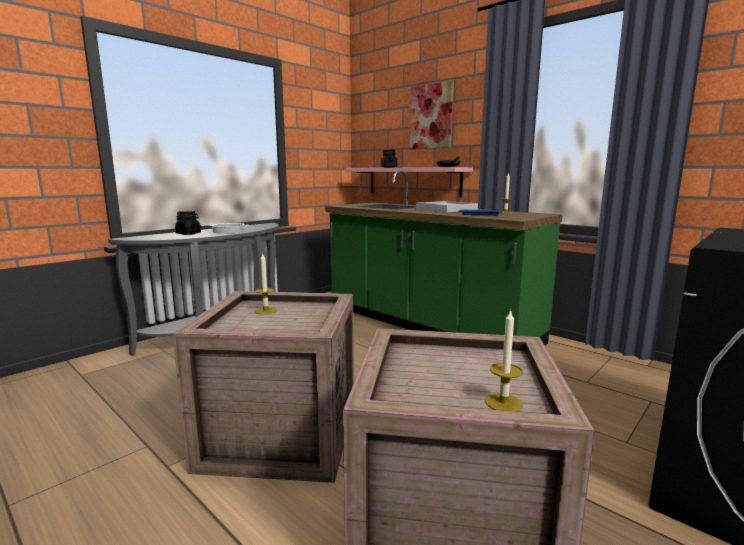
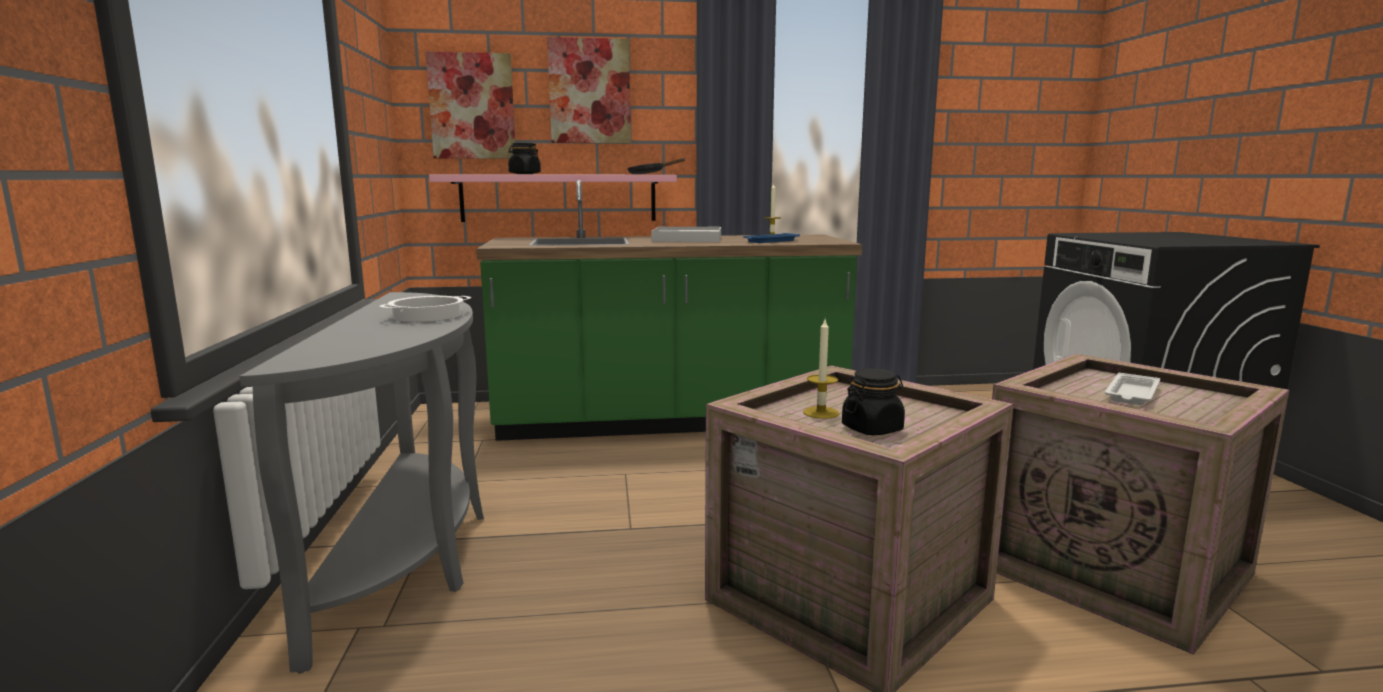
camera: 50 degrees left, 0 degrees up
(188, 234) = (377, 332): black jar -> black jar (872, 429)
(379, 131) = (472, 106): none -> picture
(458, 372) = (1131, 394): none -> white tray
(503, 403) = (1209, 399): candle -> none

